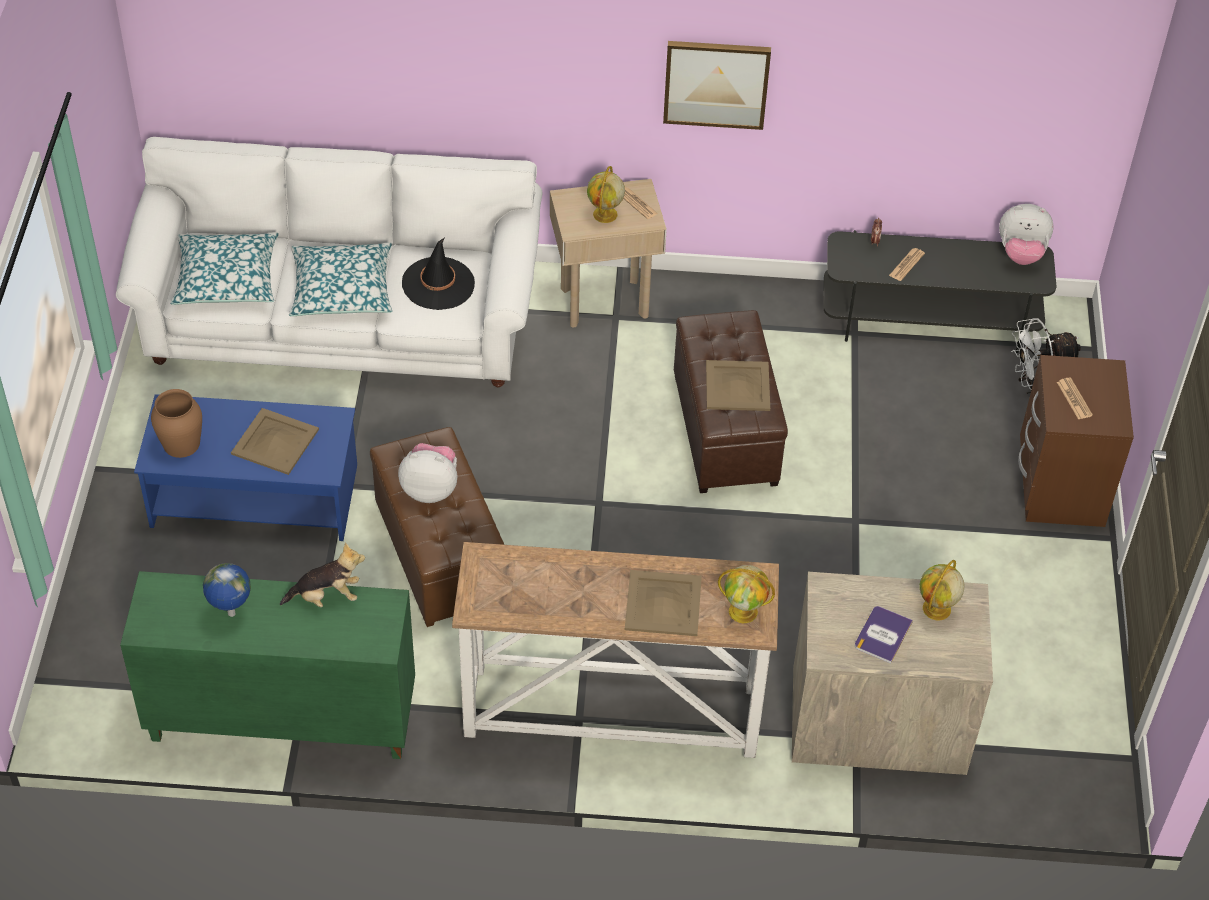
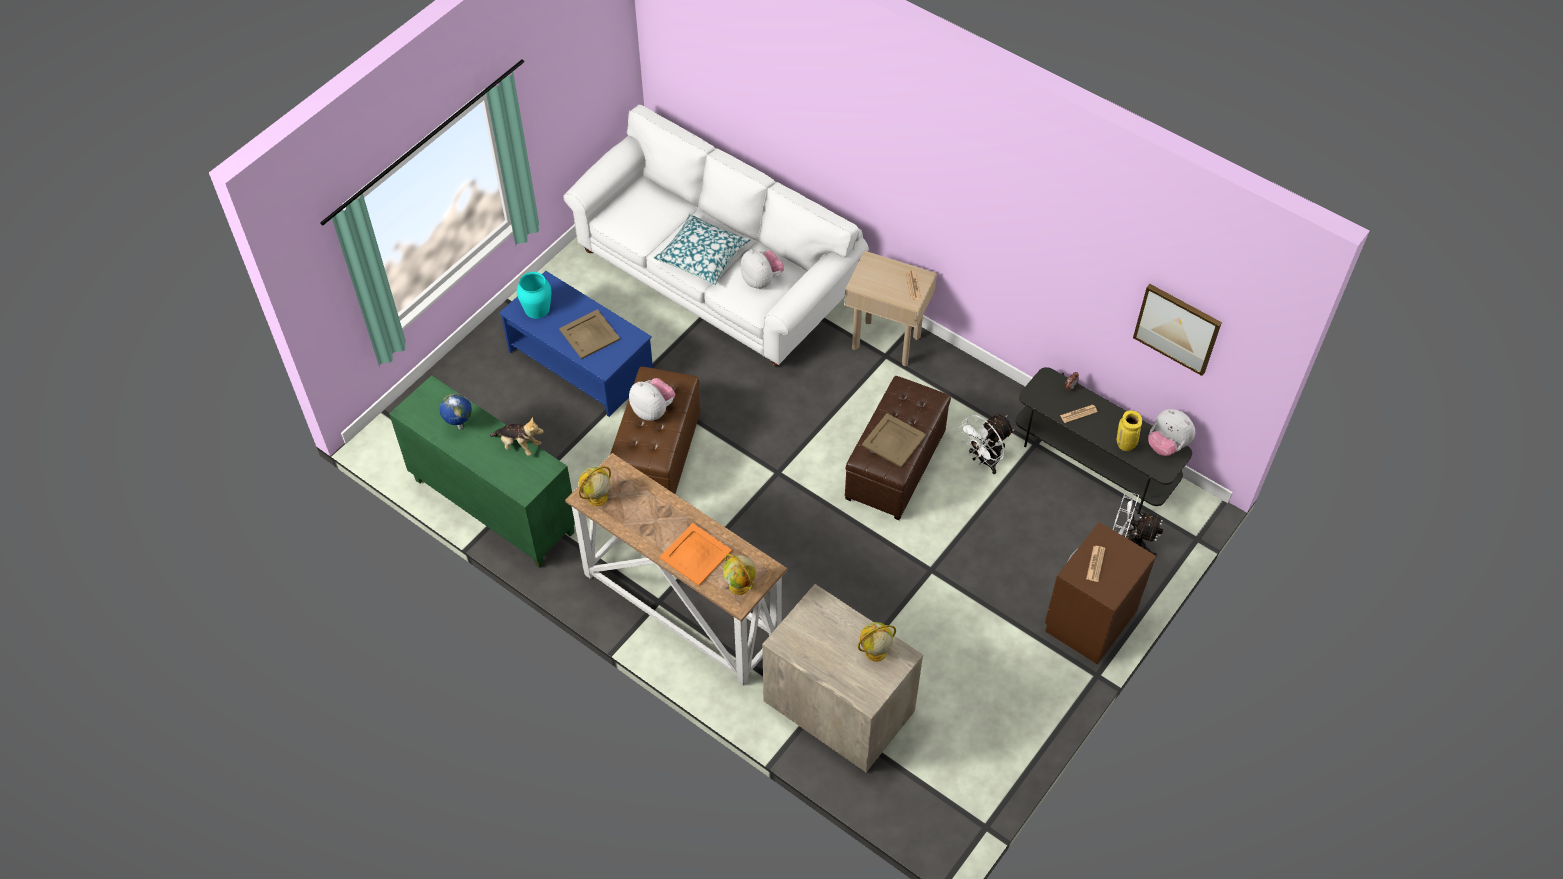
camera: 35 degrees right, 5 degrees up
(181, 444) = (537, 309): brown vase -> turquoise vase
(227, 279) = (640, 217): pillow -> none
(438, 284) = (761, 280): black hat -> plush toy
(605, 215) = (886, 284): globe -> globe (597, 498)
(662, 603) = (695, 554): beige tray -> orange tray
(716, 83) = (983, 227): picture -> picture (1177, 328)
(815, 376) = (984, 460): none -> white fan
(882, 635) = (827, 649): book -> none
(980, 273) = (1125, 445): none -> yellow vase

